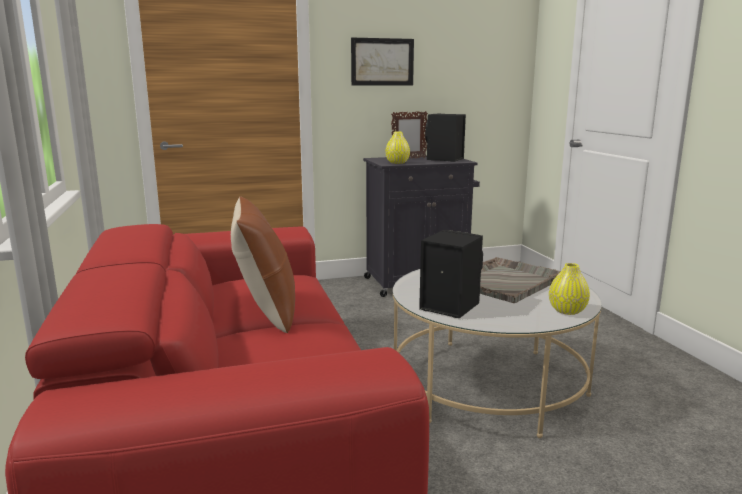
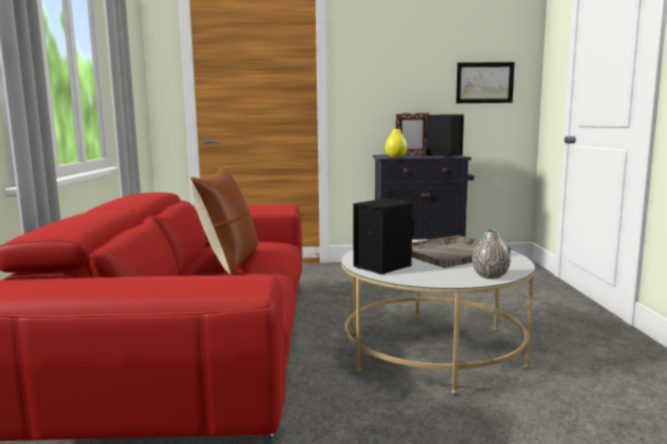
camera: 15 degrees right, 5 degrees down
(382, 62) = (391, 71): picture -> picture (484, 82)
(567, 311) = (490, 276): yellow vase -> grey vase

